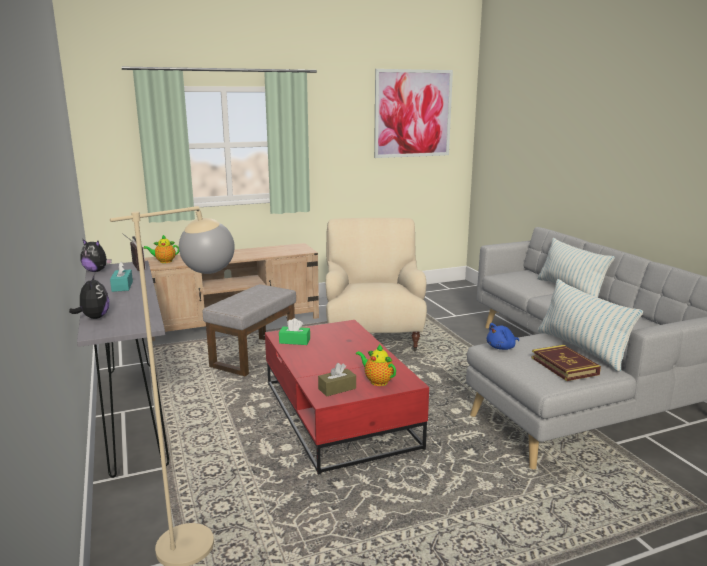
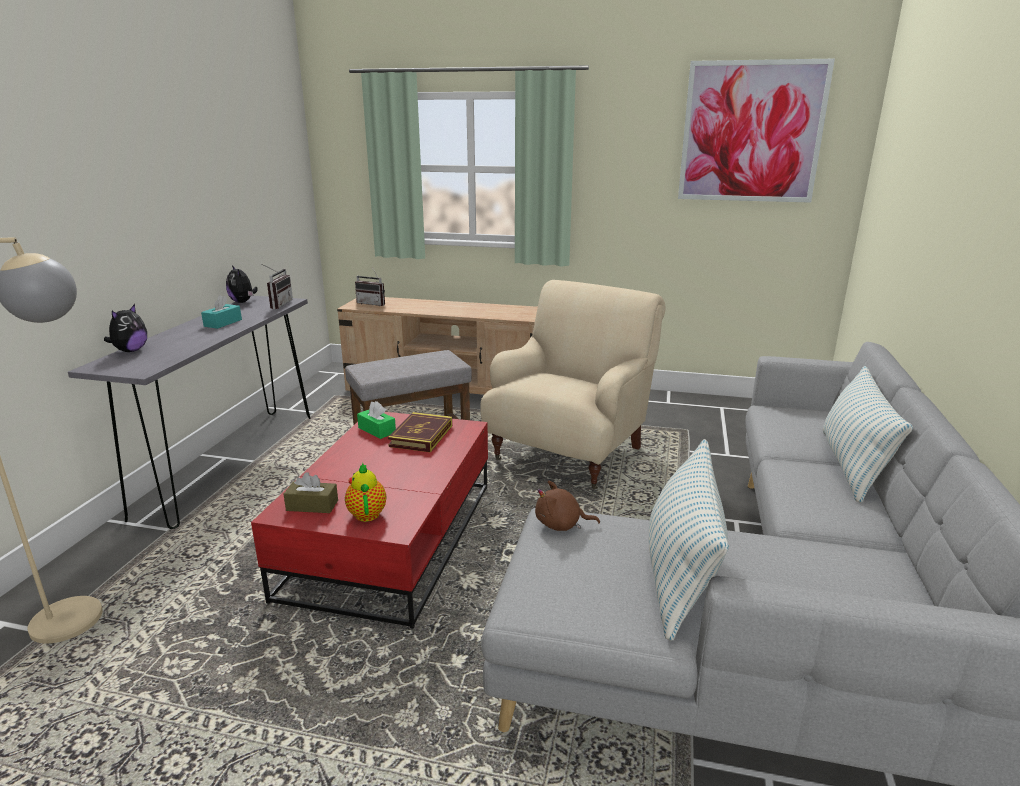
camera: 35 degrees right, 5 degrees up
(164, 261) = (373, 303): teapot -> radio
(502, 347) = (561, 525): blue plush toy -> brown plush toy
(564, 366) = (593, 591): book -> book (421, 436)

